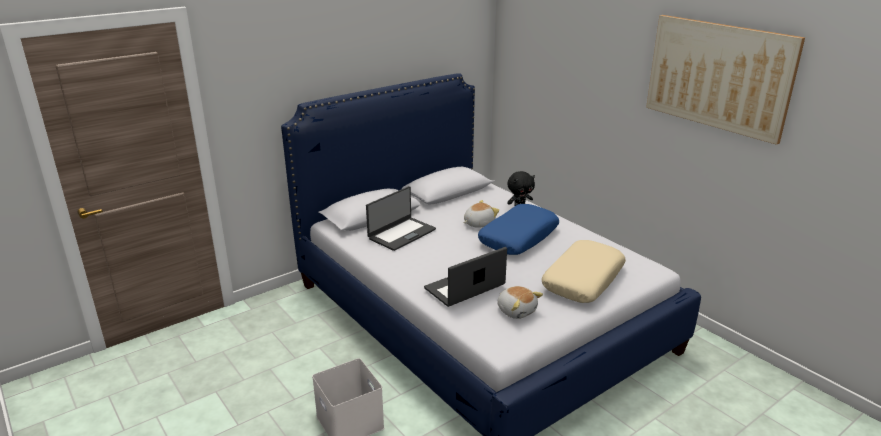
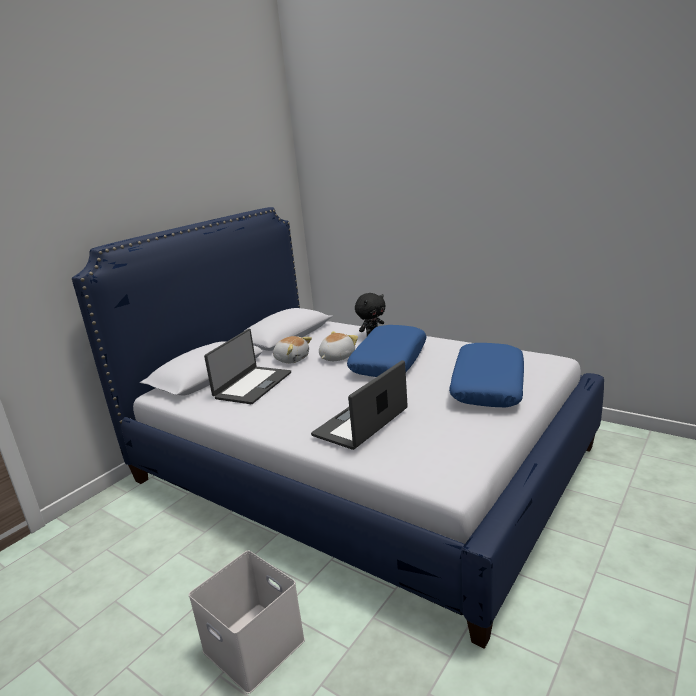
camera: 15 degrees left, 5 degrees down
(516, 310) = (438, 434): plush toy -> plush toy (292, 359)
(582, 280) = (487, 385): beige pillow -> blue pillow
(718, 76) = (568, 140): picture -> none

